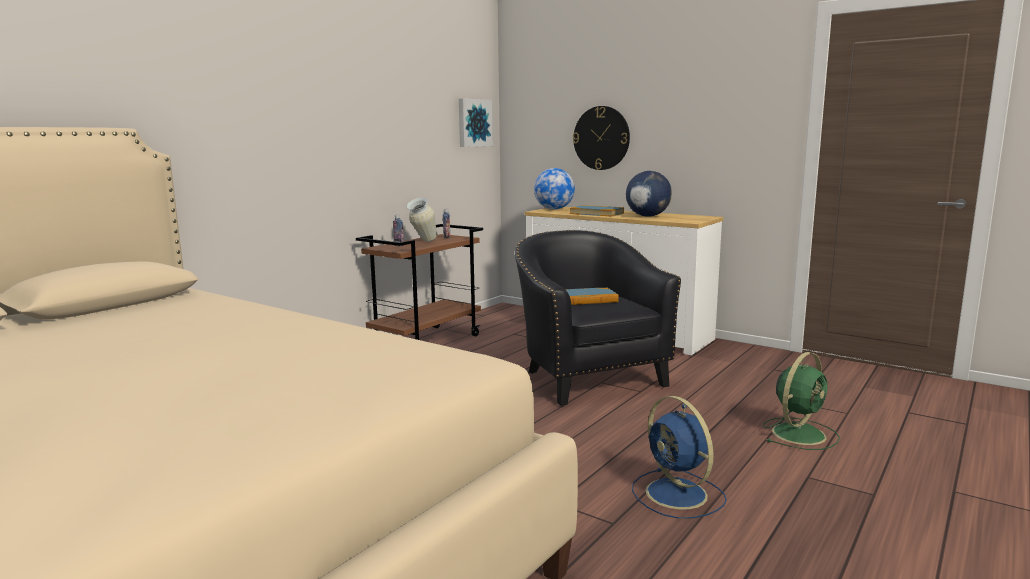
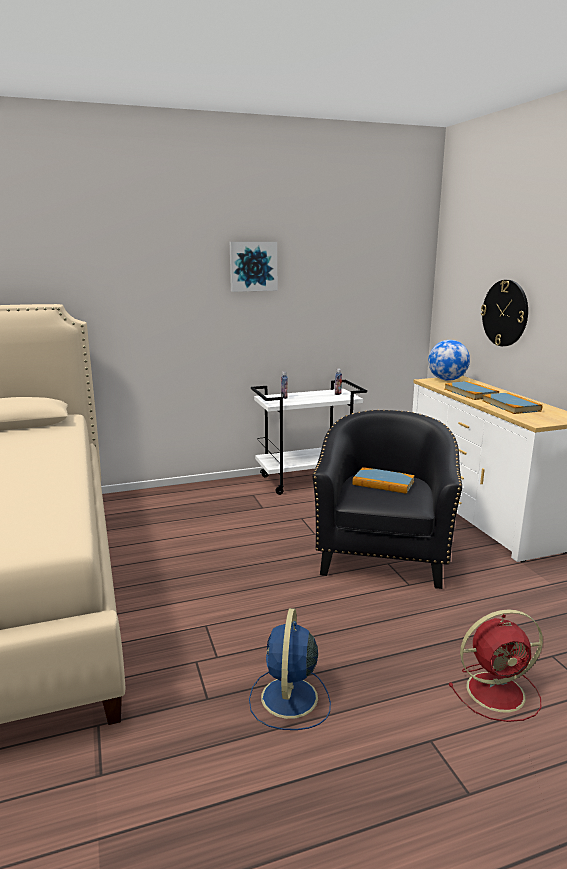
camera: 35 degrees right, 5 degrees up
(422, 242) = (307, 397): vase -> none
(427, 341) = (307, 480): brown cart -> white cart
(474, 123) = (398, 287): picture -> picture (253, 266)
(647, 216) = (511, 406): globe -> book
(799, 433) = (498, 691): green fan -> red fan

